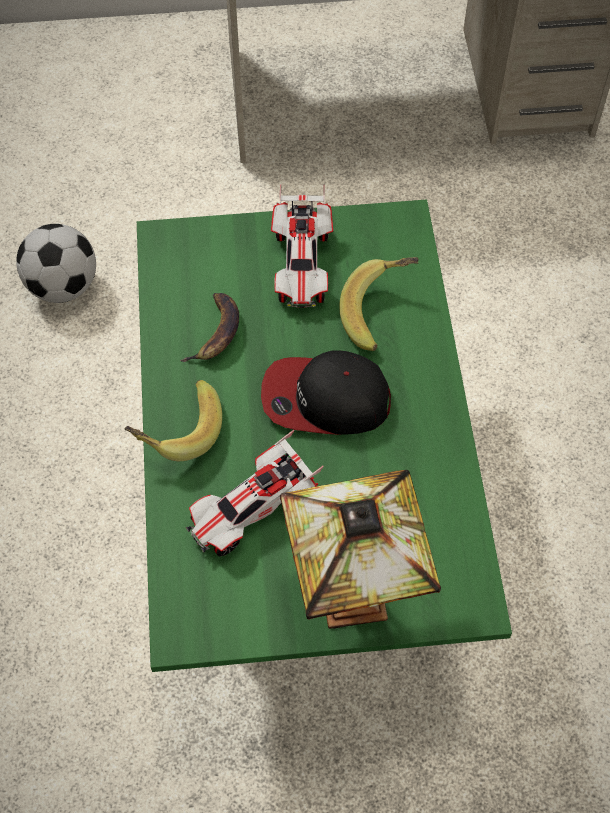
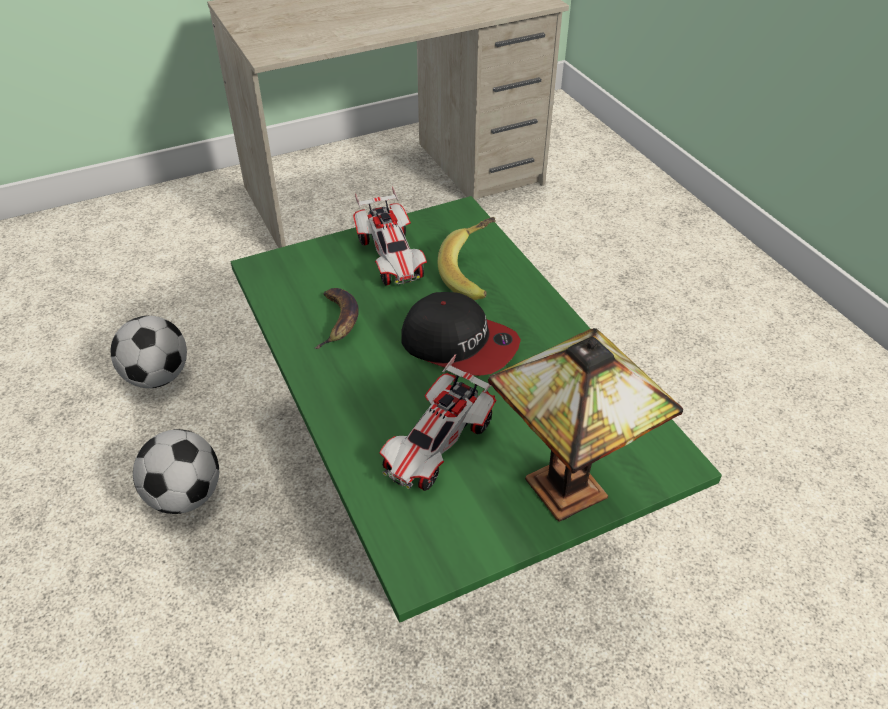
camera: 20 degrees left, 15 degrees down
(52, 435) = (185, 496): none -> football
(176, 430) = (334, 402): banana -> none
(325, 399) = (459, 344): cap -> cap turned 135 degrees counterclockwise

